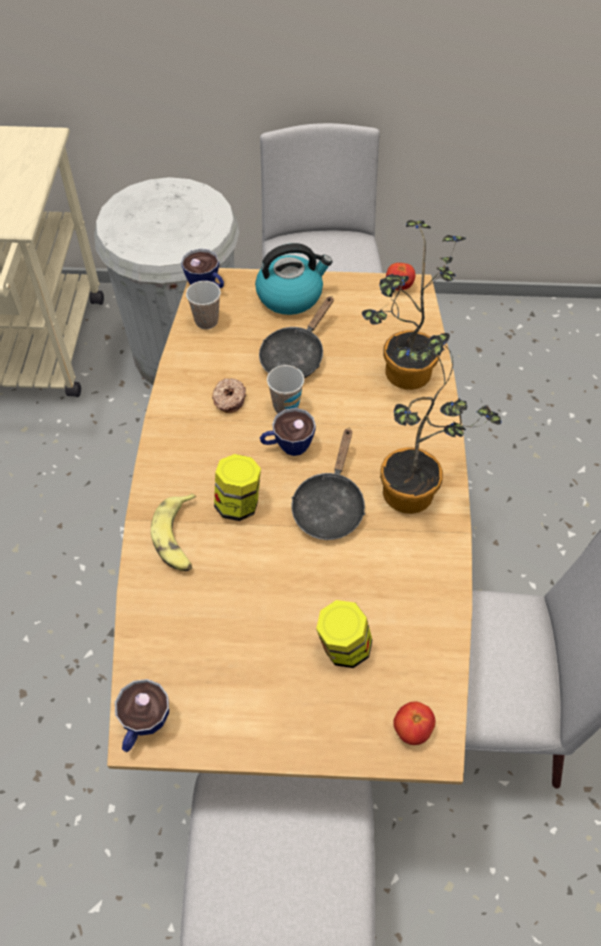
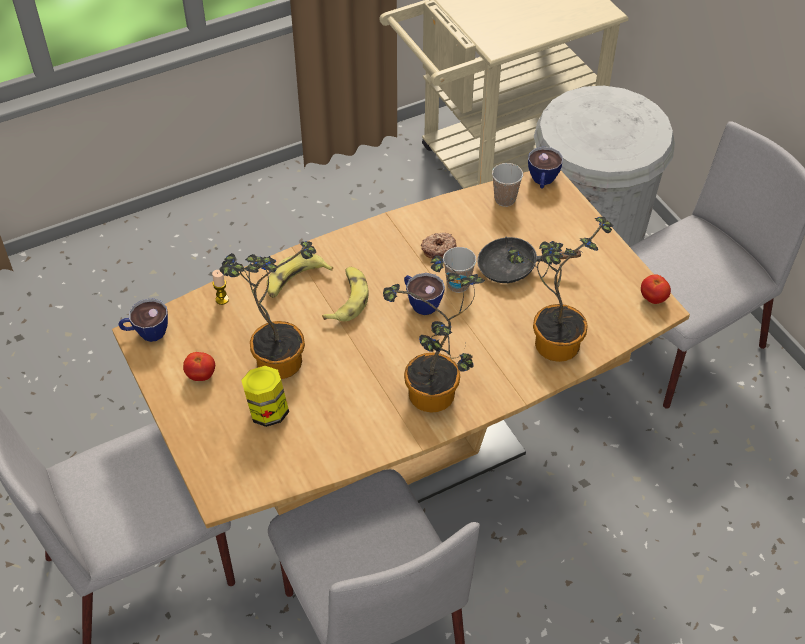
camera: 60 degrees right, 5 degrees down
(151, 621) = (222, 299): none -> candle
(238, 504) = (347, 299): jar -> banana
(272, 606) = (275, 357): none -> potted plant
(290, 295) = (577, 235): kettle -> none
(329, 506) = (383, 351): black frying pan -> none
(412, 729) = (227, 478): tomato -> tomato (201, 375)

